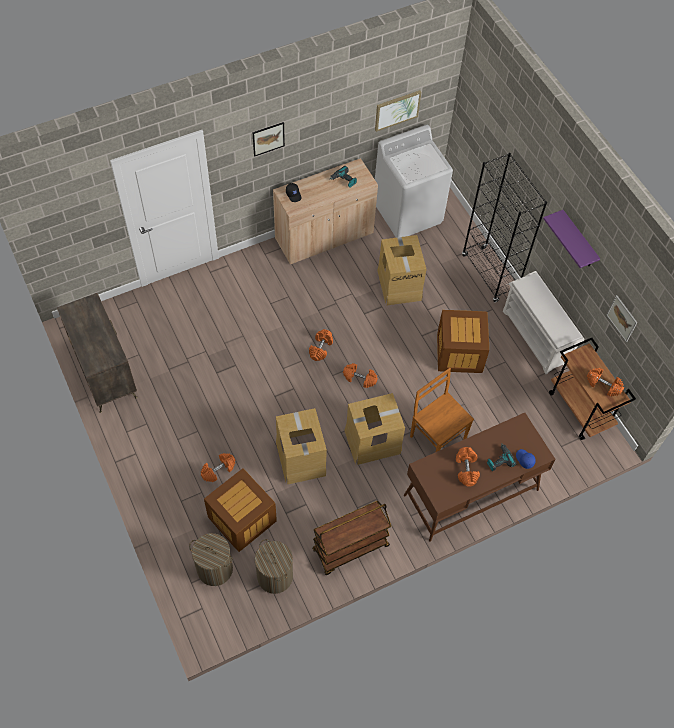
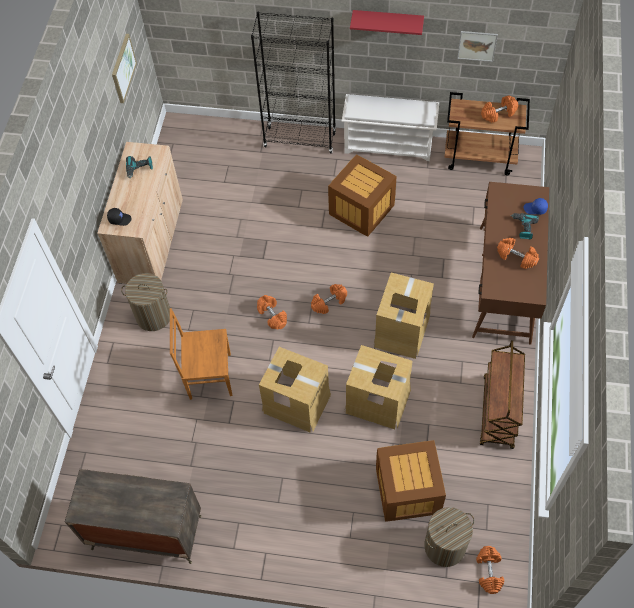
camera: 50 degrees left, 0 degrees up
(218, 470) = (339, 482): orange dumbbell -> orange dumbbell (488, 571)
(268, 138) = (72, 181): picture -> none
(275, 576) = (486, 495): laundry basket -> laundry basket (153, 316)
(399, 284) = (255, 212): cardboard box -> cardboard box (296, 402)
(408, 212) = (183, 160): white washing machine -> none
(436, 436) = (432, 277): brown chair -> brown chair (208, 376)
(578, 240) = (387, 22): purple shelf -> red shelf

